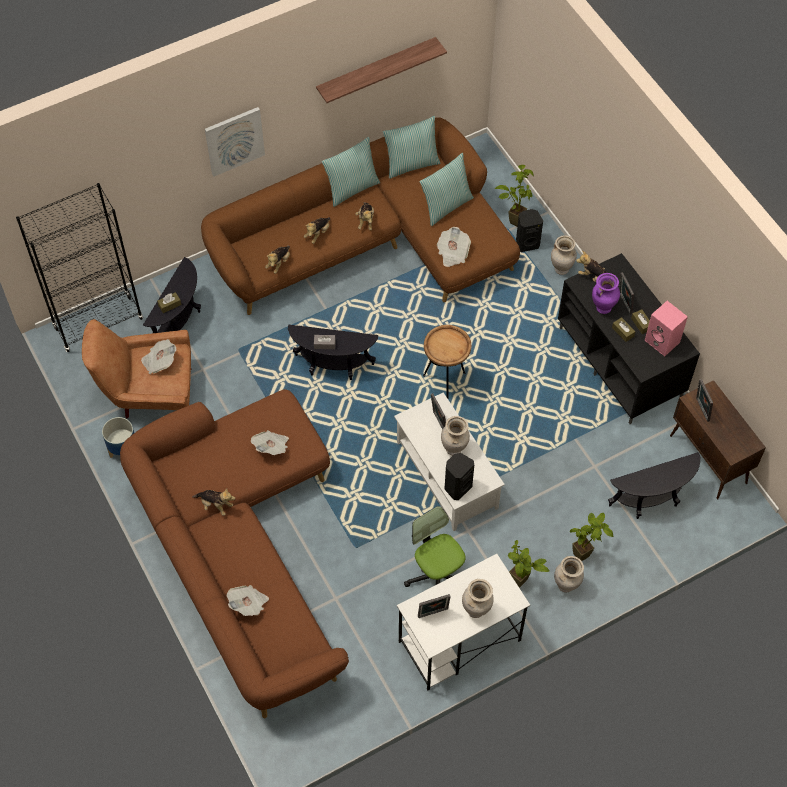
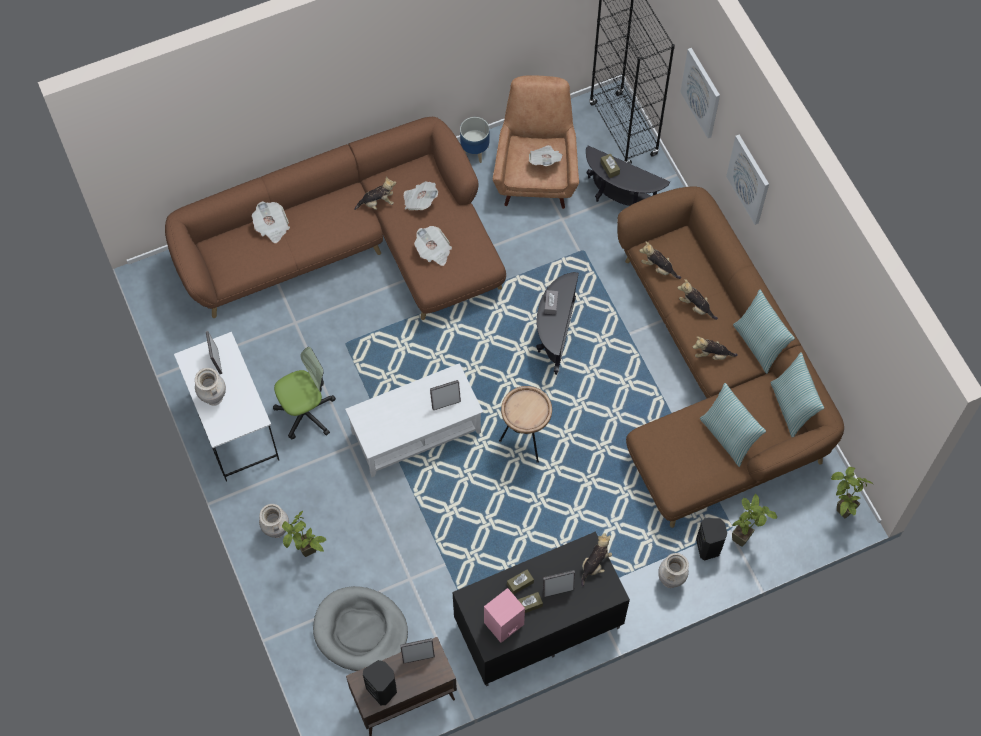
camera: 95 degrees right, 5 degrees up
(143, 172) = (701, 92): none -> picture
(215, 505) = (377, 203): plush toy -> plush toy turned 135 degrees counterclockwise
(376, 70) = (837, 313): shelf -> none
(452, 253) = (662, 438): newspaper -> newspaper (420, 201)
(454, 449) = (413, 415): beige vase -> none
(457, 487) = (369, 413): black speaker -> black speaker (382, 689)
(521, 586) = (282, 488): potted plant -> potted plant (839, 513)
(603, 308) = (554, 567): purple vase -> none
(651, 501) = (360, 630): black side table -> grey dog bed

